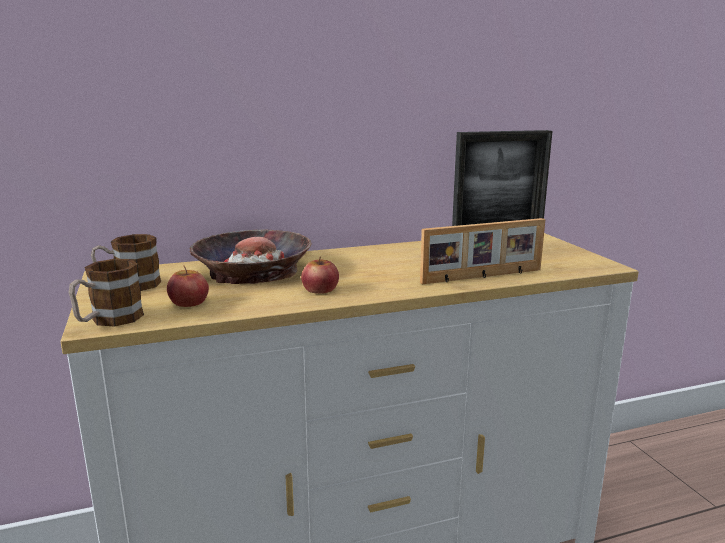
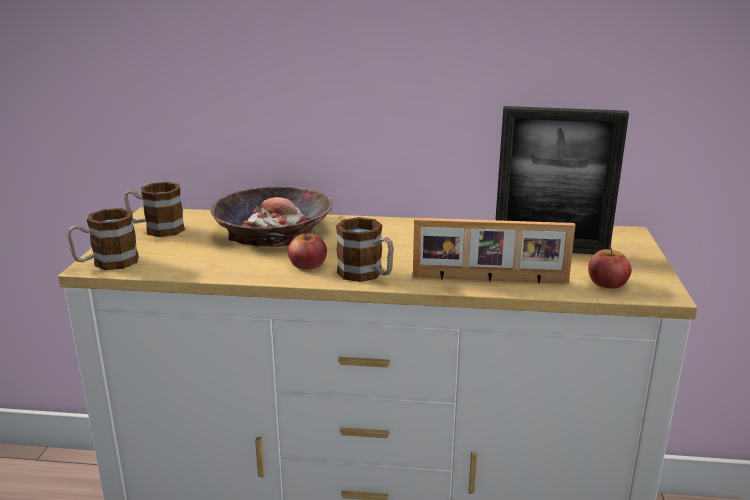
camera: 25 degrees right, 5 degrees up
(189, 302) = (183, 256): apple -> apple (607, 282)
(382, 288) = (367, 275): none -> mug

